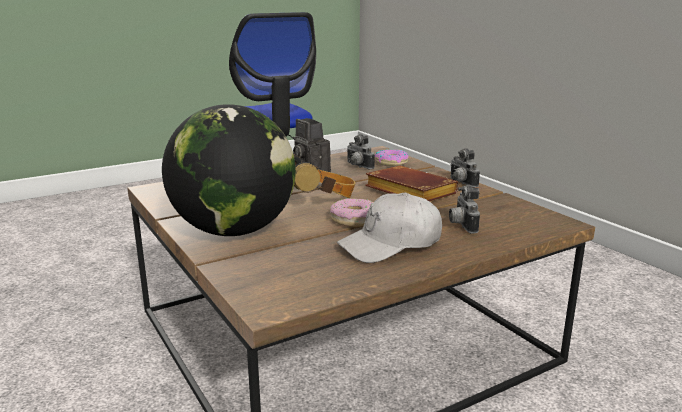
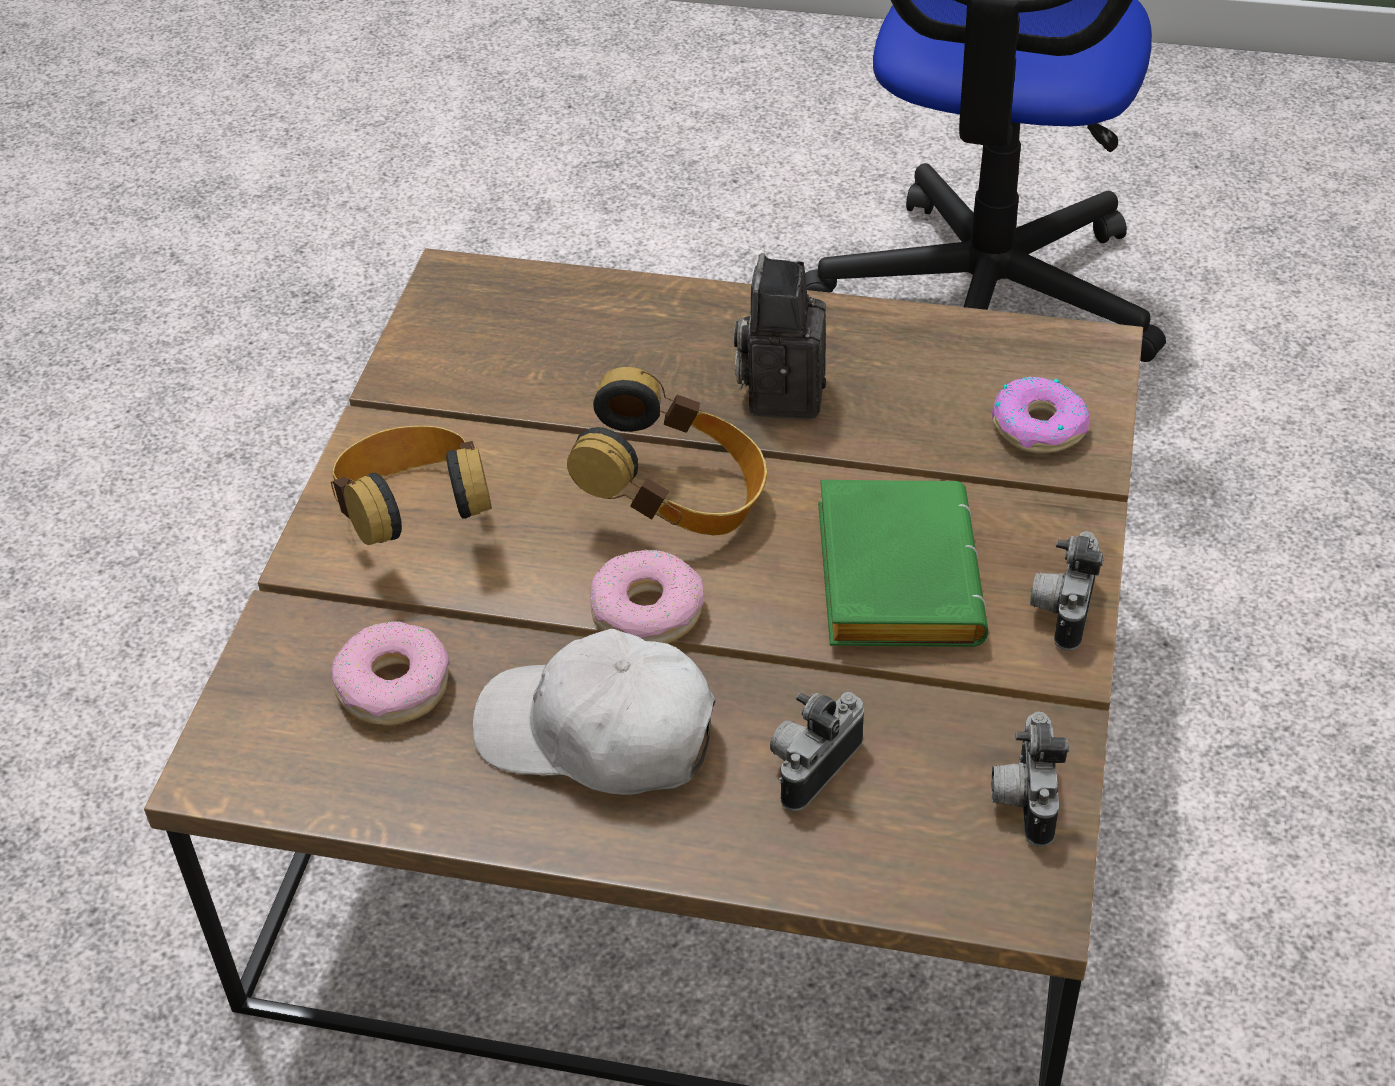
camera: 45 degrees right, 25 degrees up
(234, 231) = (415, 518): globe -> headphones
(299, 263) = (393, 686): none -> donut
(357, 166) = (939, 401): camera -> camera (1023, 798)
(407, 192) = (890, 574): brown book -> green book

